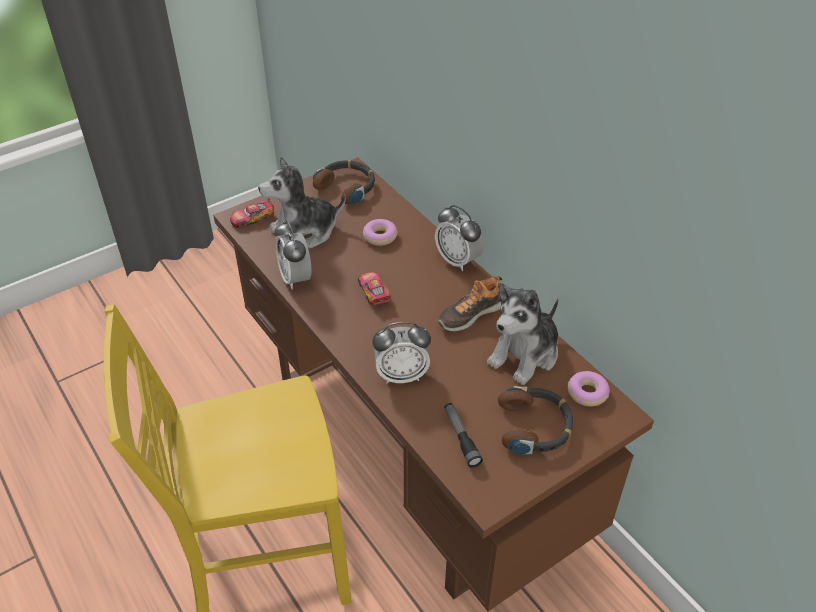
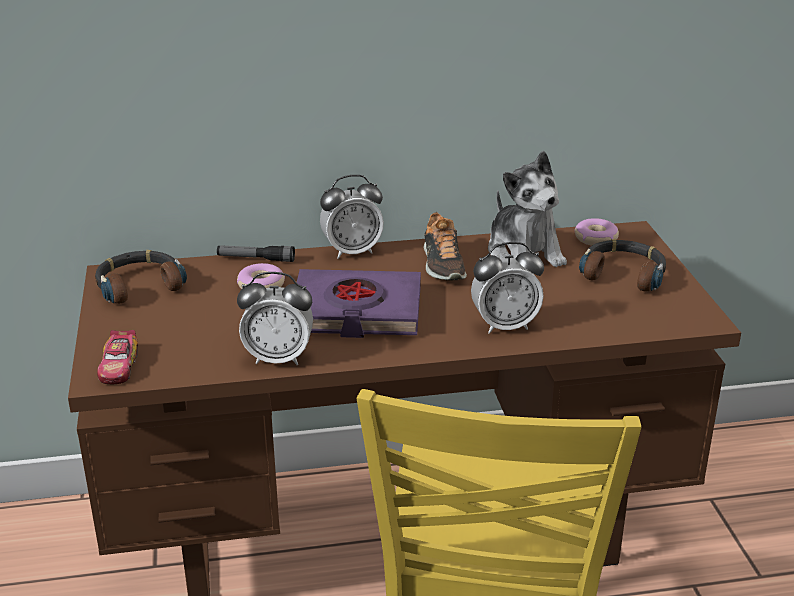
camera: 65 degrees left, 15 degrees down
(304, 232) = (194, 333): plush toy -> none
(374, 292) = (356, 311): toy car -> purple book
(401, 375) = (505, 325): alarm clock -> alarm clock turned 60 degrees clockwise
(461, 438) = (617, 314): flashlight -> flashlight (256, 259)

